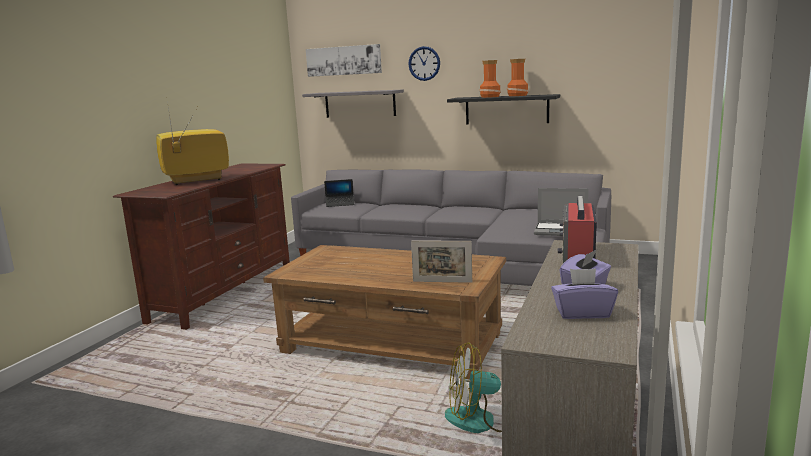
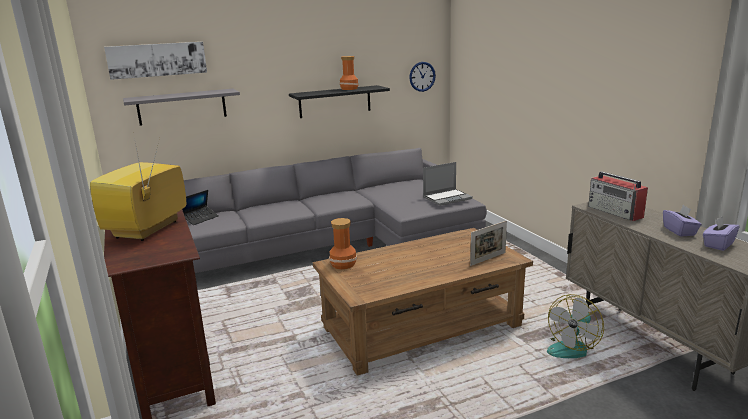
camera: 45 degrees left, 5 degrees up
(424, 63) = (254, 61): wall clock -> wall clock (422, 76)
(489, 97) = (330, 92): vase -> vase (343, 264)

